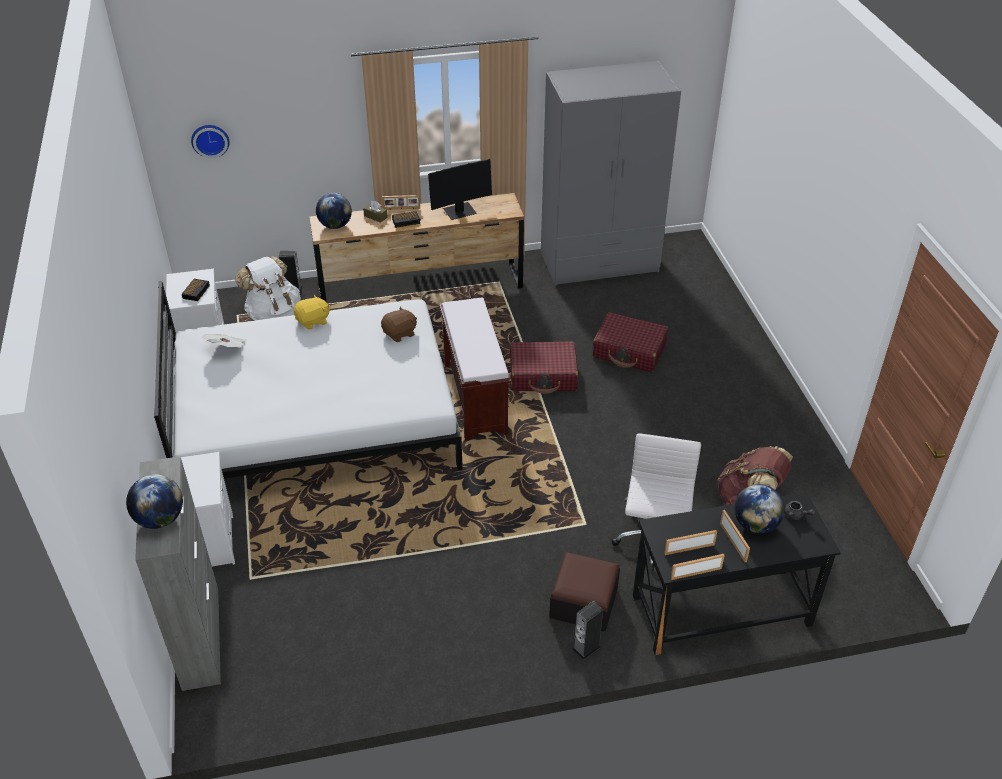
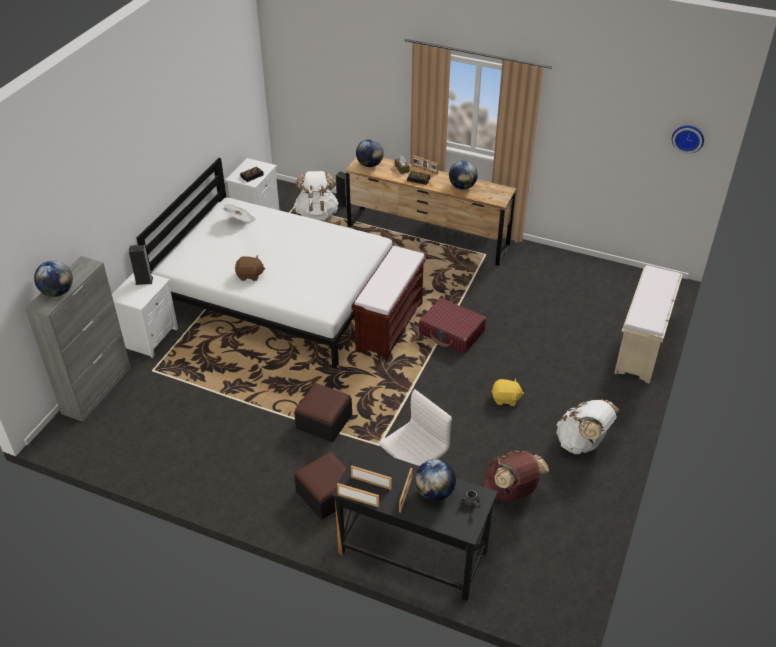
camera: 35 degrees right, 0 degrees up
(210, 139) = (306, 74): wall clock -> wall clock (688, 138)
(313, 321) = (307, 224): yellow plush toy -> yellow plush toy (506, 399)
(400, 334) = (352, 255): brown plush toy -> brown plush toy (250, 275)
(460, 212) = (462, 187): monitor -> globe
(505, 530) = (324, 421): none -> ottoman
(586, 648) = (299, 523): speaker -> speaker (144, 280)
(600, 262) = (576, 271): grey wardrobe -> none
(629, 351) = (532, 344): red suitcase -> none
(726, 309) = (642, 348): none -> beige bench
(762, 422) = (582, 443): none -> white backpack

